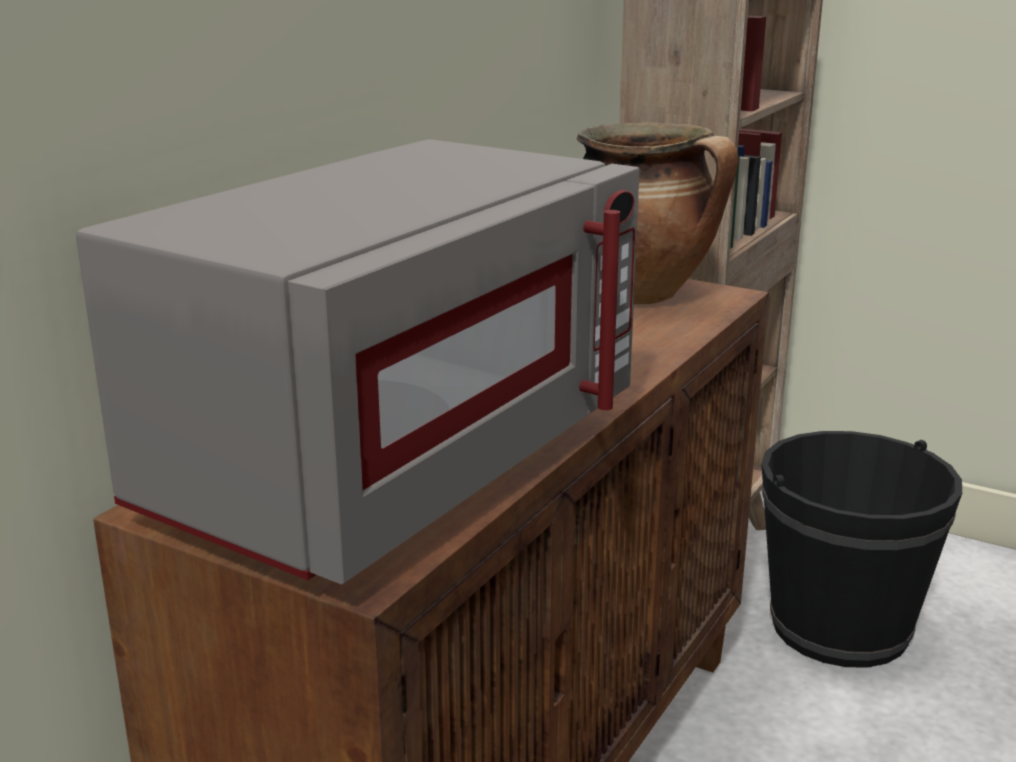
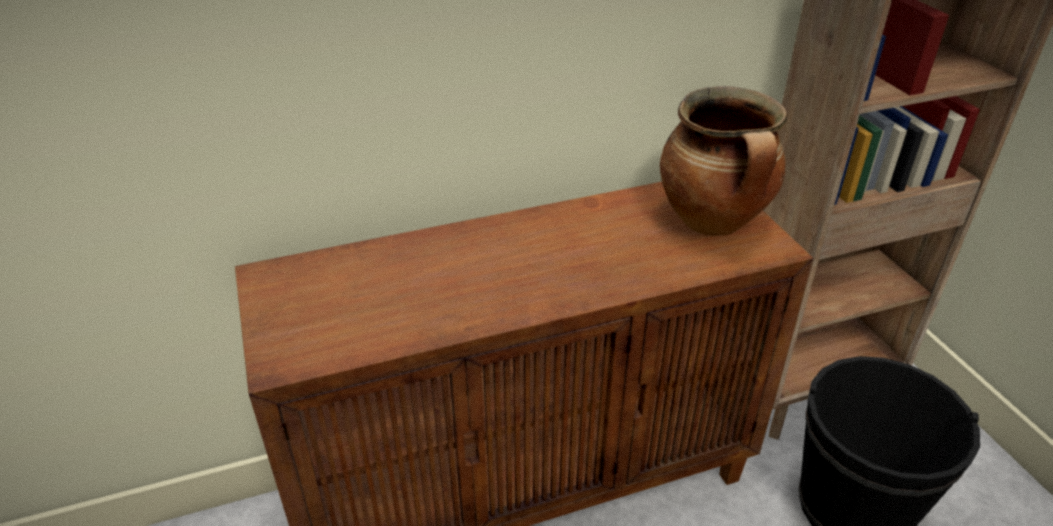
camera: 40 degrees right, 15 degrees up
(397, 463) = (386, 298): grey microwave -> none

